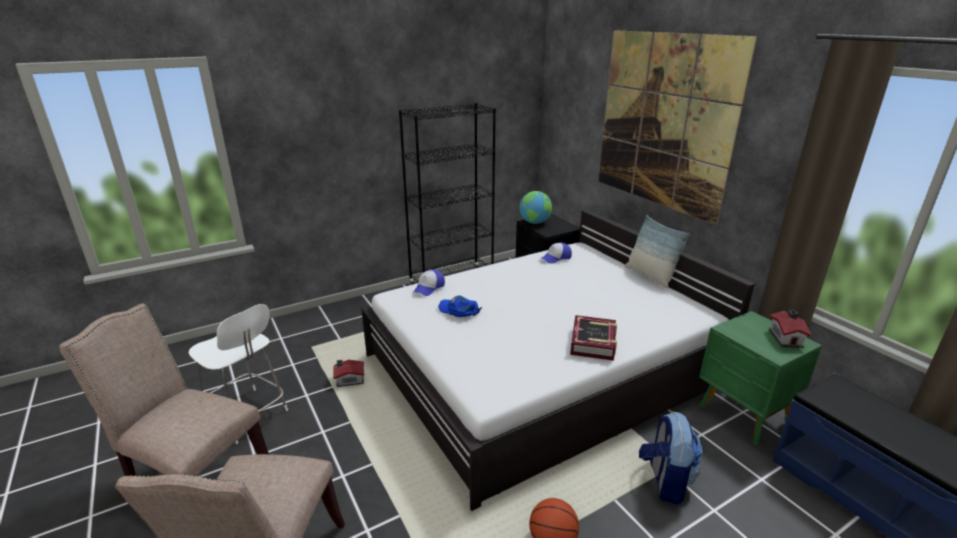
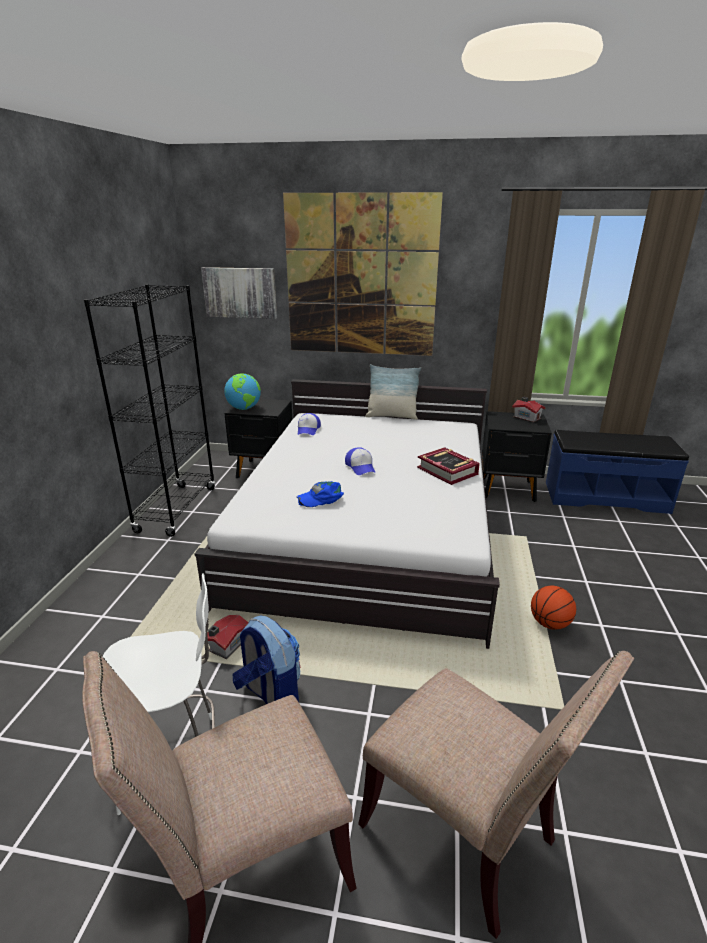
camera: 50 degrees left, 0 degrees up
(429, 287) = (257, 496): cap -> cap (360, 467)
(572, 120) = (240, 292): none -> picture
(665, 481) = (536, 548): backpack -> backpack (270, 694)
(744, 416) = (508, 490): green nightstand -> black nightstand

